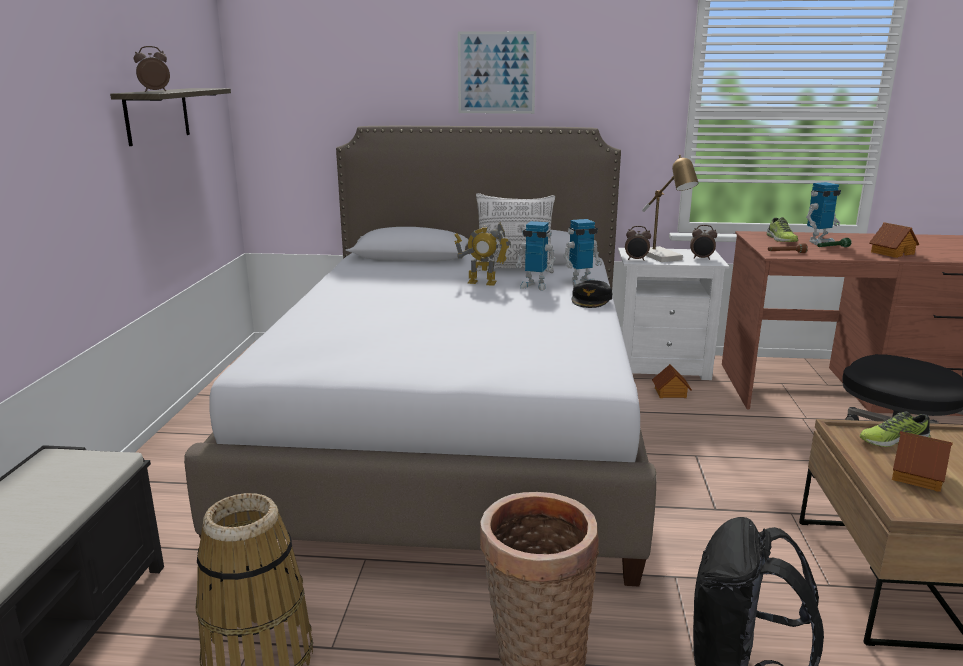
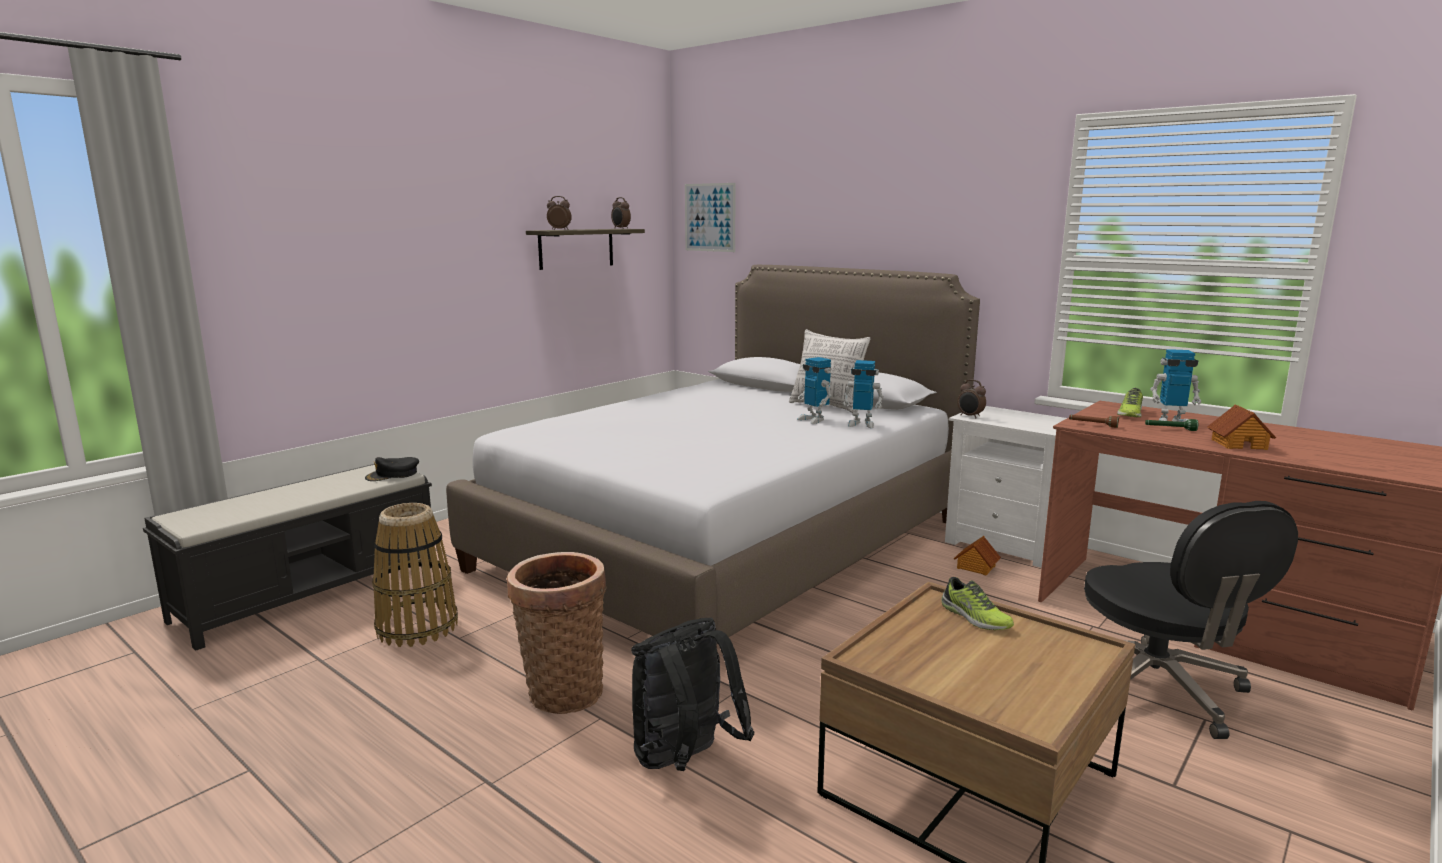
camera: 35 degrees right, 5 degrees down
(482, 282) = (776, 411): toy robot -> none
(496, 73) = (872, 218): picture -> picture (709, 217)
(591, 299) = (837, 437): black cap -> black cap (393, 475)
(664, 257) = (1006, 419): table lamp -> none
(701, 258) = (1047, 426): alarm clock -> alarm clock (620, 228)
(892, 440) = (974, 617): shoe -> shoe turned 150 degrees counterclockwise
(916, 475) = (931, 644): toy house -> none

